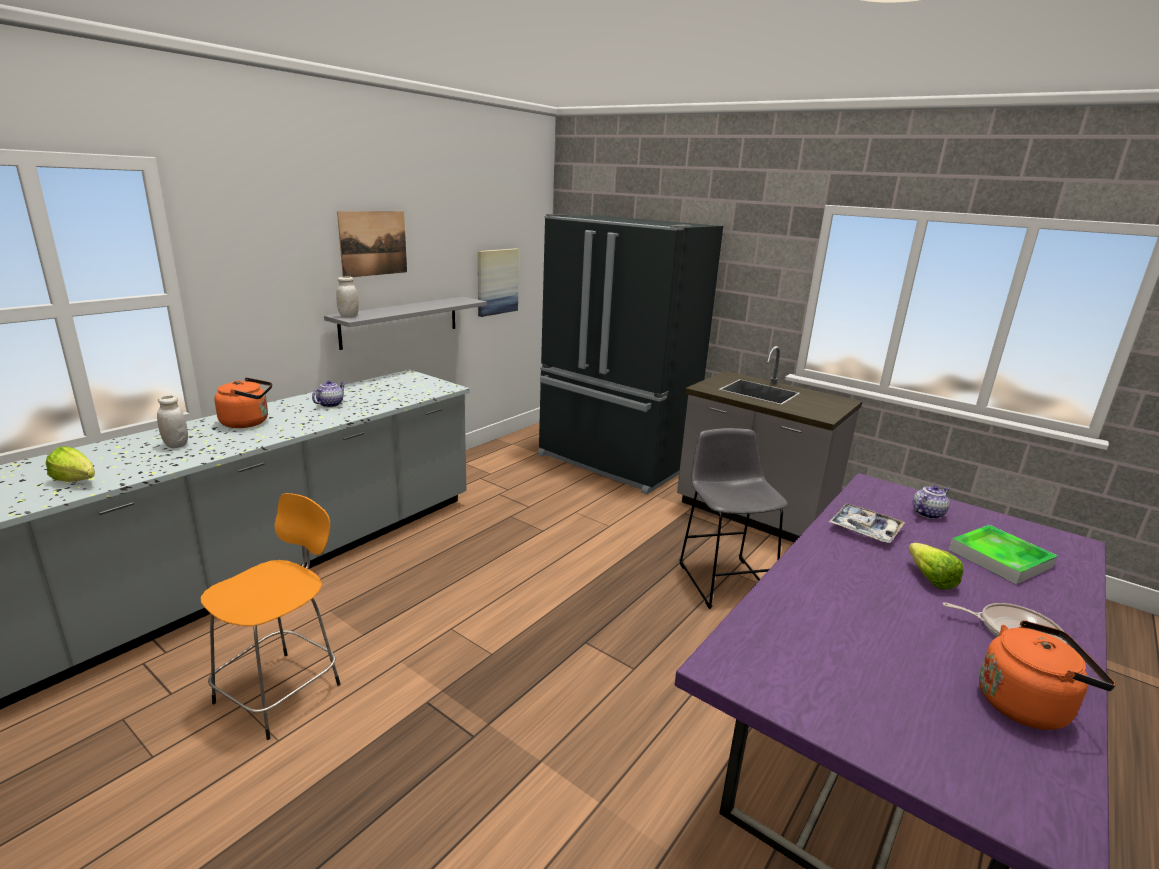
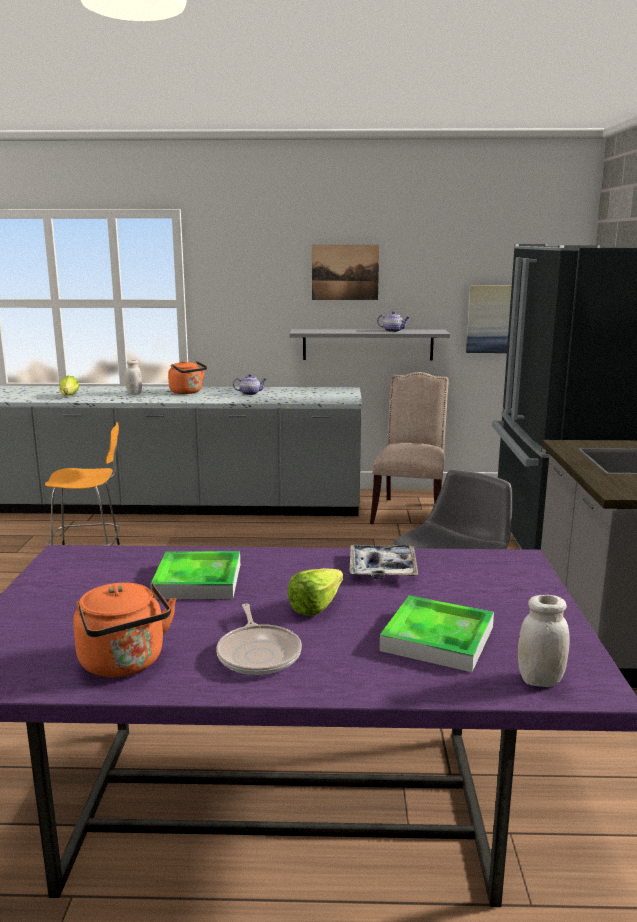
camera: 55 degrees right, 5 degrees down
(349, 316) = (303, 330): white jar -> white jar (540, 680)
(487, 479) = (410, 512): none -> beige chair
(848, 611) = (198, 581): none -> tray
(927, 513) = (493, 592): teapot -> teapot (393, 331)

